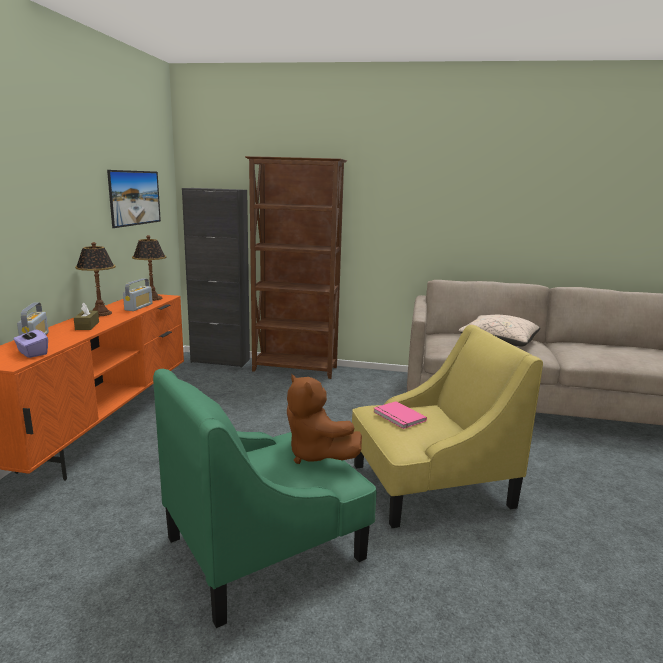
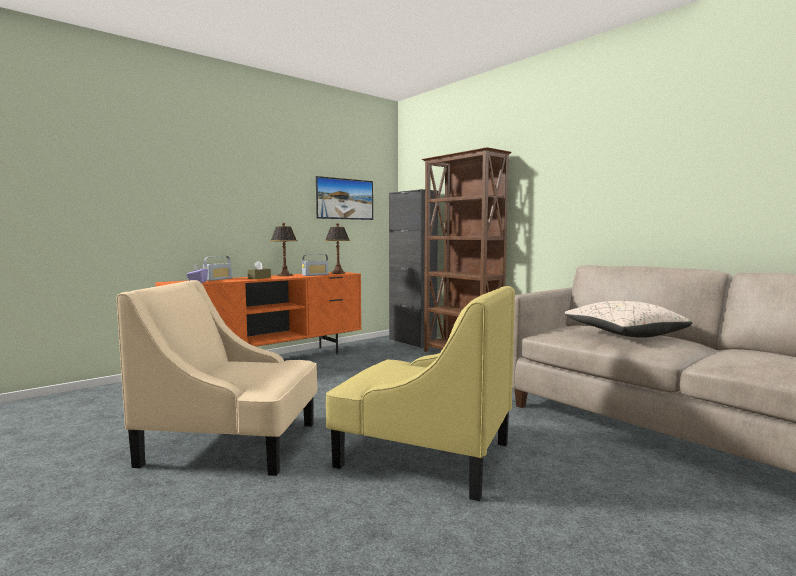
camera: 40 degrees right, 10 degrees down
(266, 547) = (232, 443): green armchair -> beige armchair
(316, 454) = (276, 370): brown plush toy -> none
(398, 417) = (392, 366): pink book -> none

